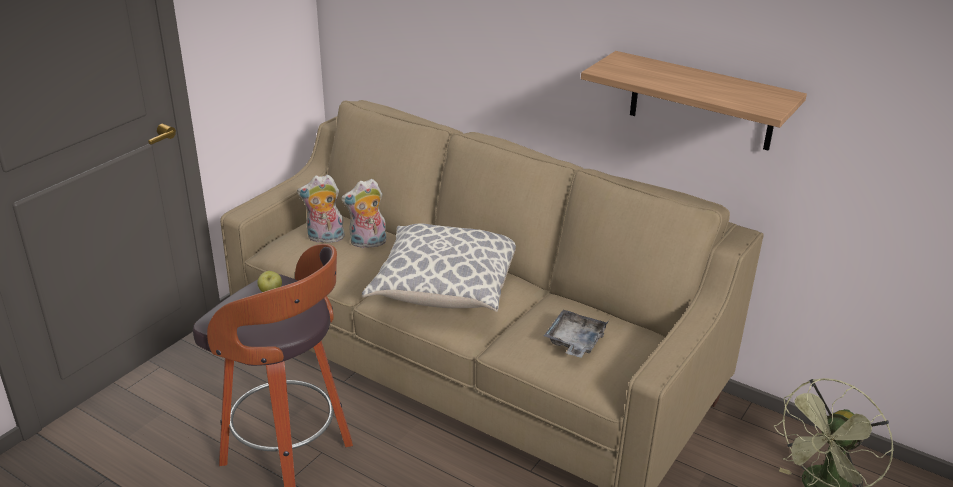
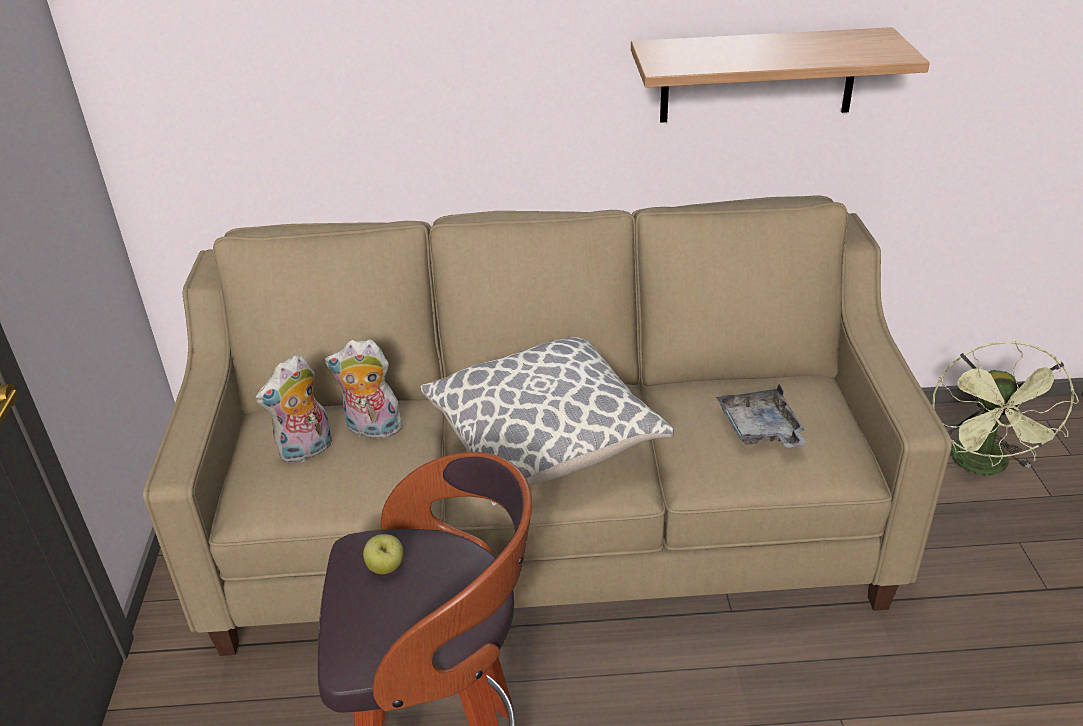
camera: 35 degrees left, 5 degrees up
(367, 244) = (372, 430): plush toy -> plush toy turned 60 degrees clockwise

